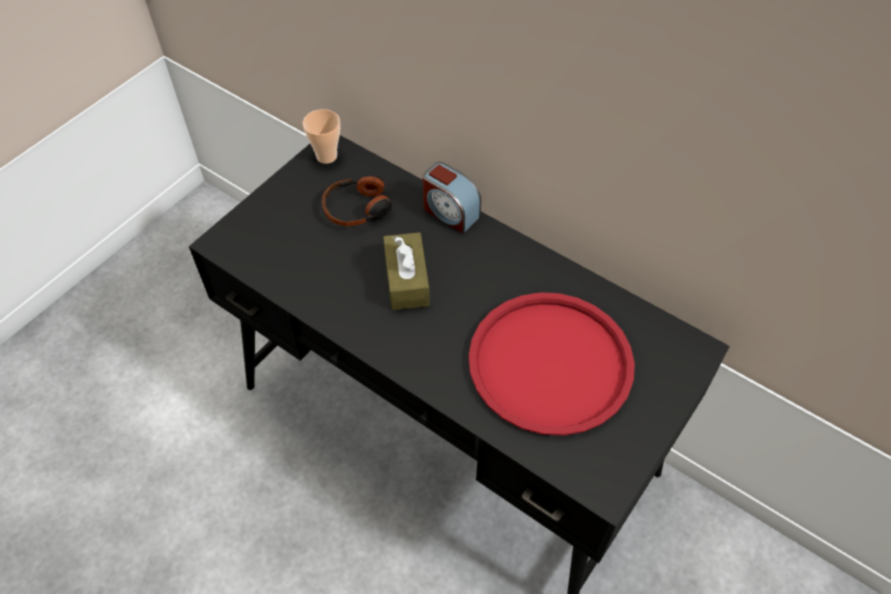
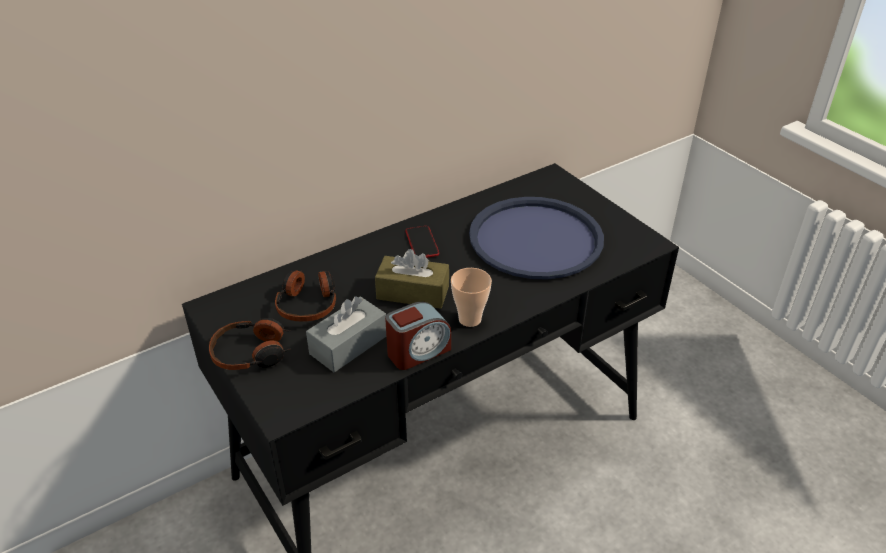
camera: 70 degrees left, 15 degrees down
(282, 196) = (252, 353): none -> headphones
(315, 256) = (348, 345): none -> grey tissue box
(326, 156) = (222, 311): cup -> cup (470, 319)
(450, 212) = (353, 251): alarm clock -> alarm clock (418, 351)
(491, 262) = (422, 243): none -> phone
(550, 363) = (535, 239): red tray -> blue tray

